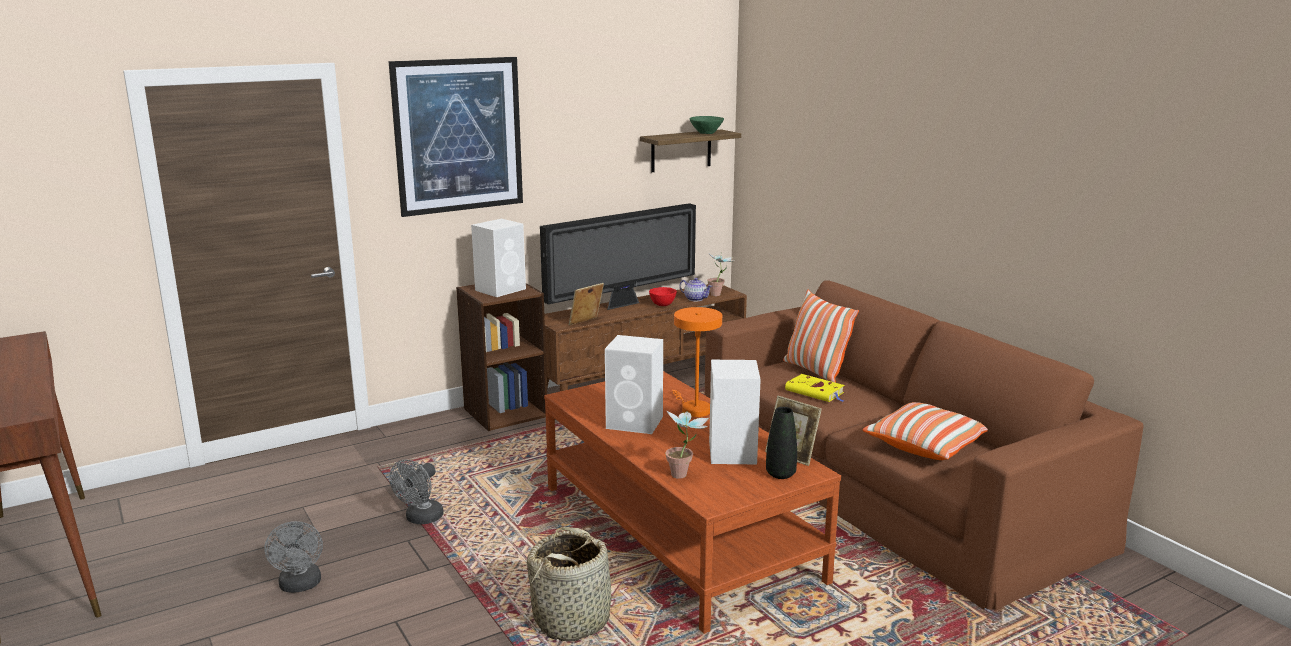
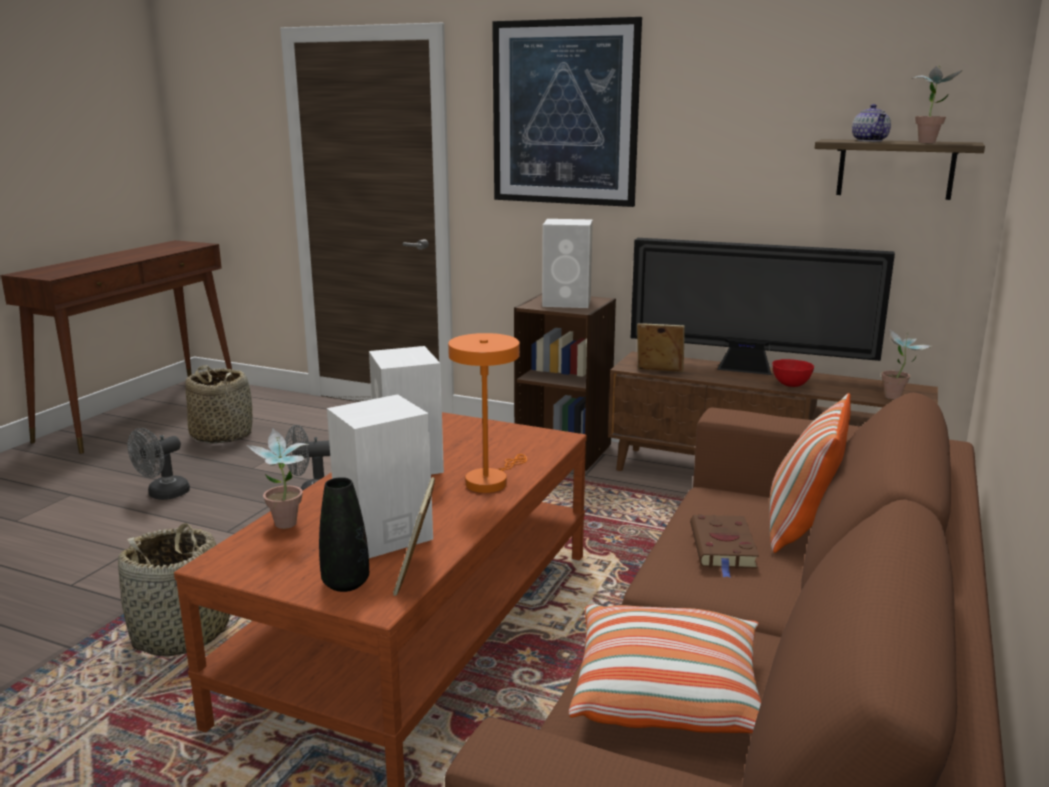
camera: 55 degrees right, 0 degrees up
(207, 530) = (222, 435): none -> basket
(695, 299) = (850, 392): teapot -> teapot (869, 140)
(706, 133) = (928, 142): green bowl -> potted plant
(816, 392) = (723, 548): yellow book -> brown book

